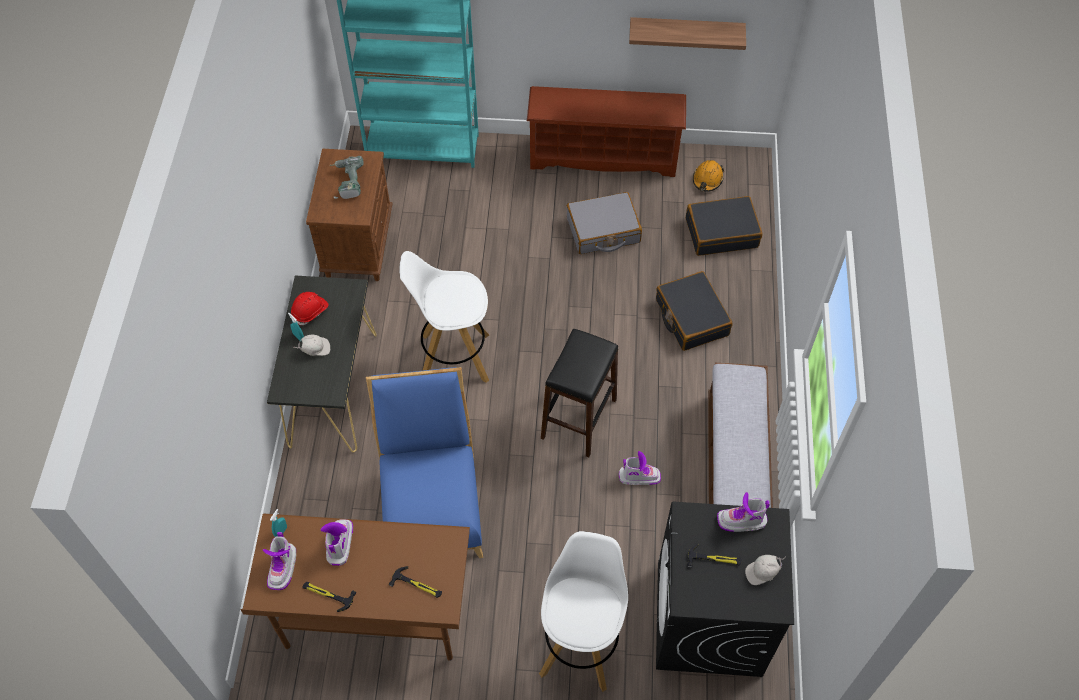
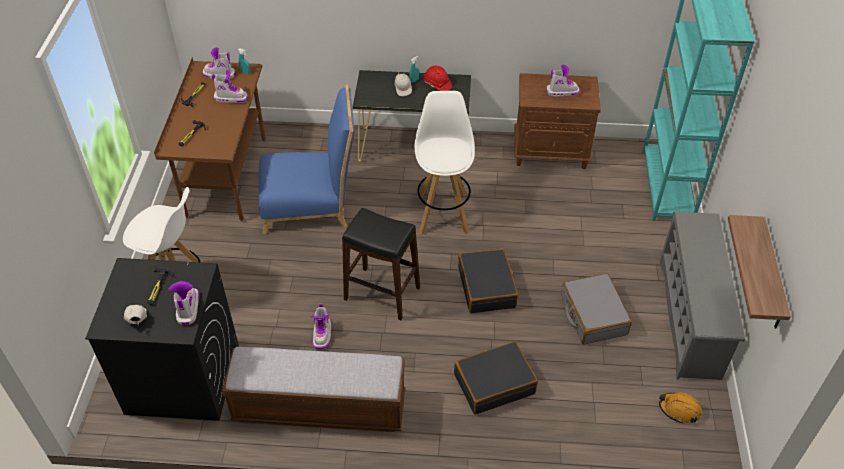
camera: 90 degrees right, 10 degrees down
(347, 183) = (562, 92): power drill -> boot
(604, 156) = (690, 318): brown shoe rack -> grey shoe rack
(721, 232) = (607, 418): black suitcase -> black suitcase (487, 287)

